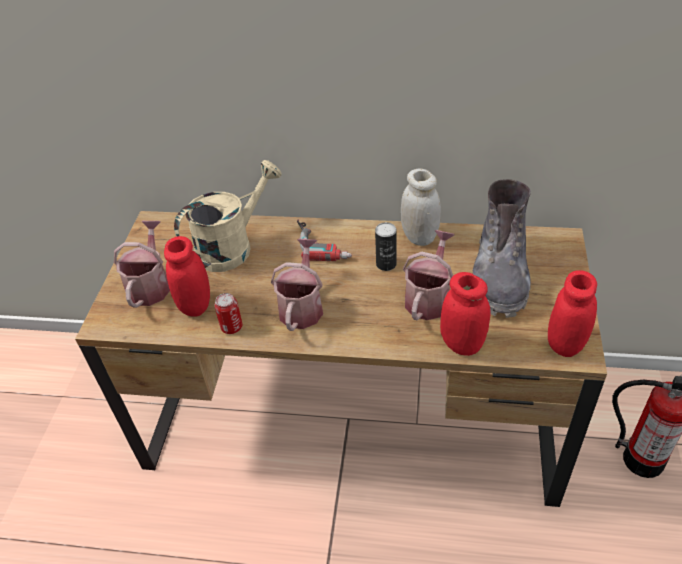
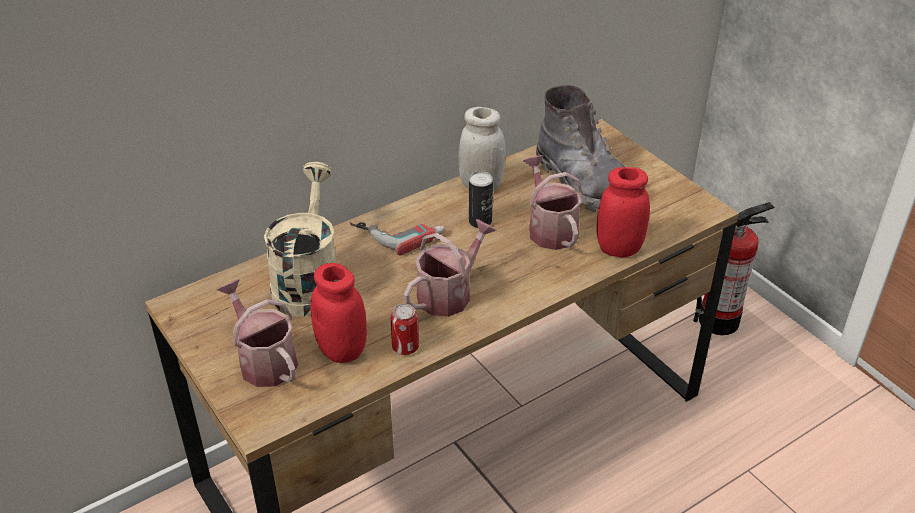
camera: 45 degrees left, 5 degrees down
(302, 306) = (449, 293): watering can -> watering can turned 75 degrees clockwise
(565, 344) = (689, 208): red jar -> none

